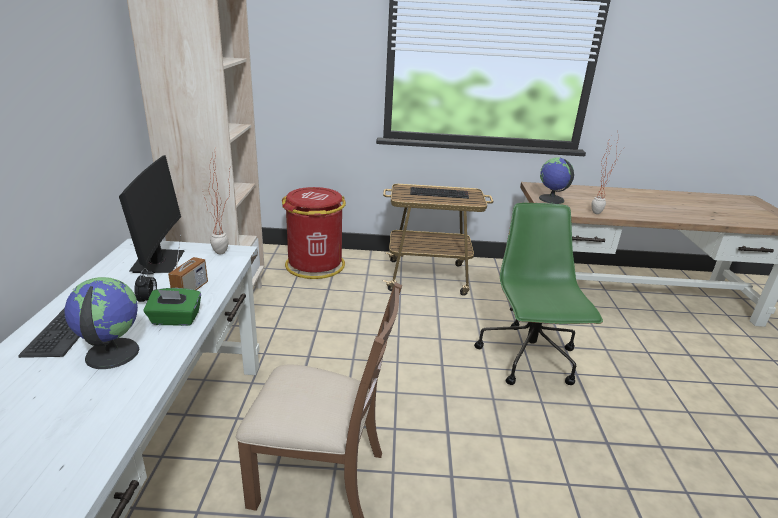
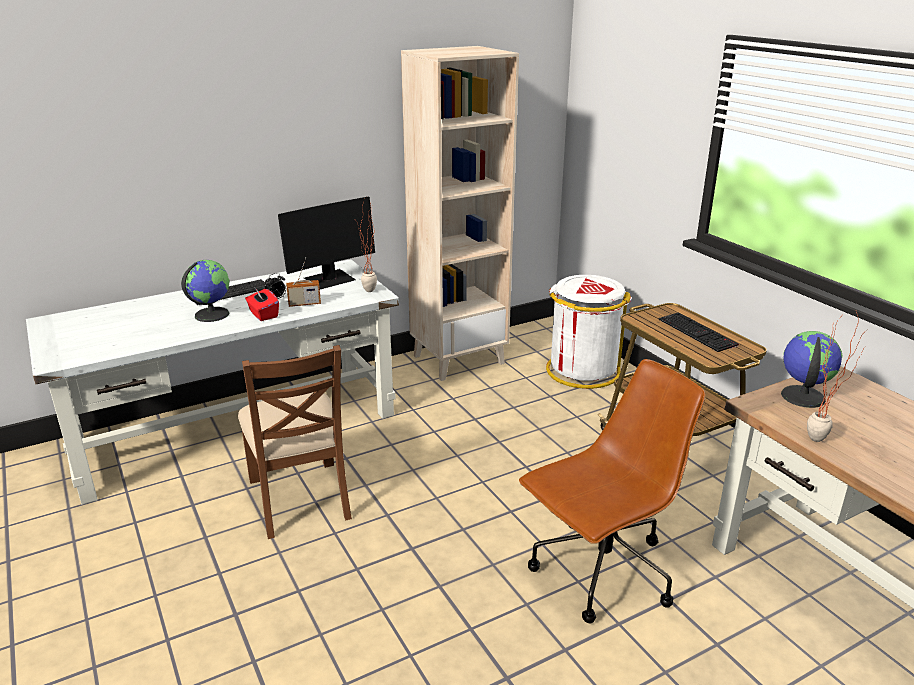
camera: 60 degrees right, 0 degrees up
(175, 319) = (263, 314): green tissue box -> red tissue box
(315, 265) = (582, 371): red trash can -> white trash can
(528, 358) = (601, 572): green office chair -> brown office chair

